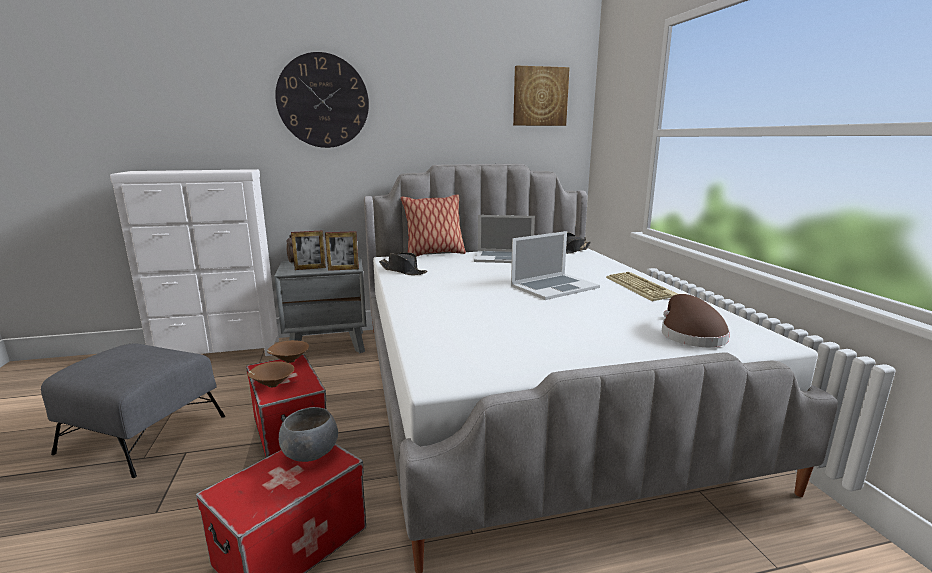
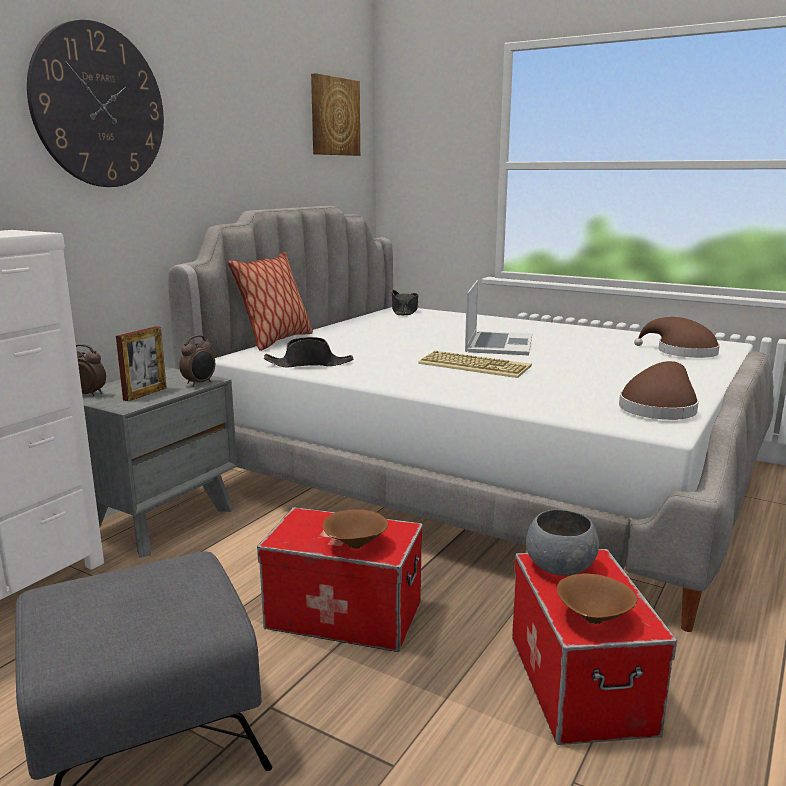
camera: 45 degrees left, 0 degrees up
(289, 361) = (299, 519): brown bowl -> brown bowl (592, 620)
(343, 269) = (200, 383): picture frame -> alarm clock
(488, 367) = (659, 409): none -> brown hat
(504, 257) = (365, 329): laptop -> none
(641, 287) = (557, 329): keyboard -> keyboard (475, 366)

